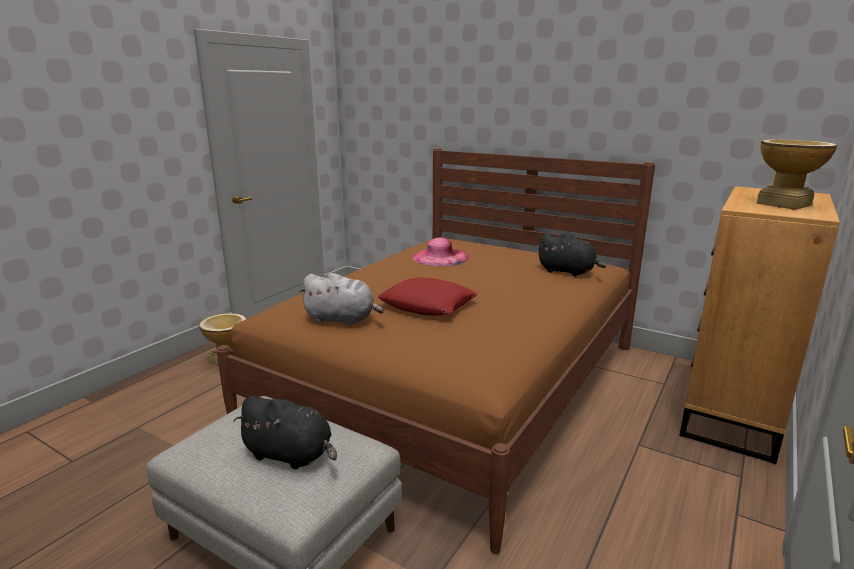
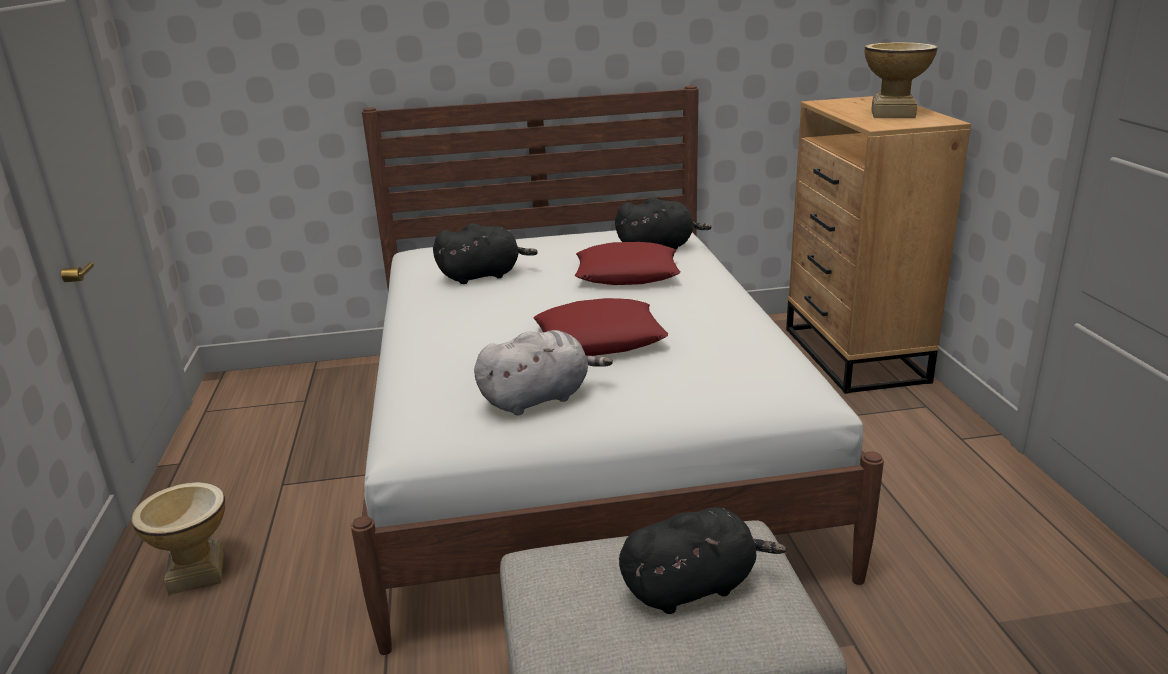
camera: 40 degrees left, 5 degrees up
(440, 257) = (483, 275): pink hat -> black plush toy
(455, 383) = (580, 443): brown bed -> white bed
(515, 279) = (627, 274): none -> red pillow

